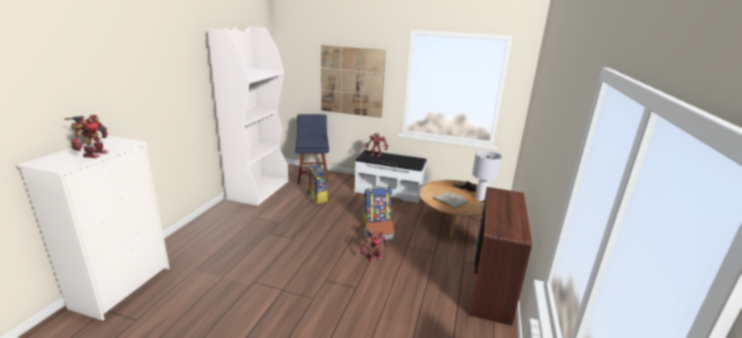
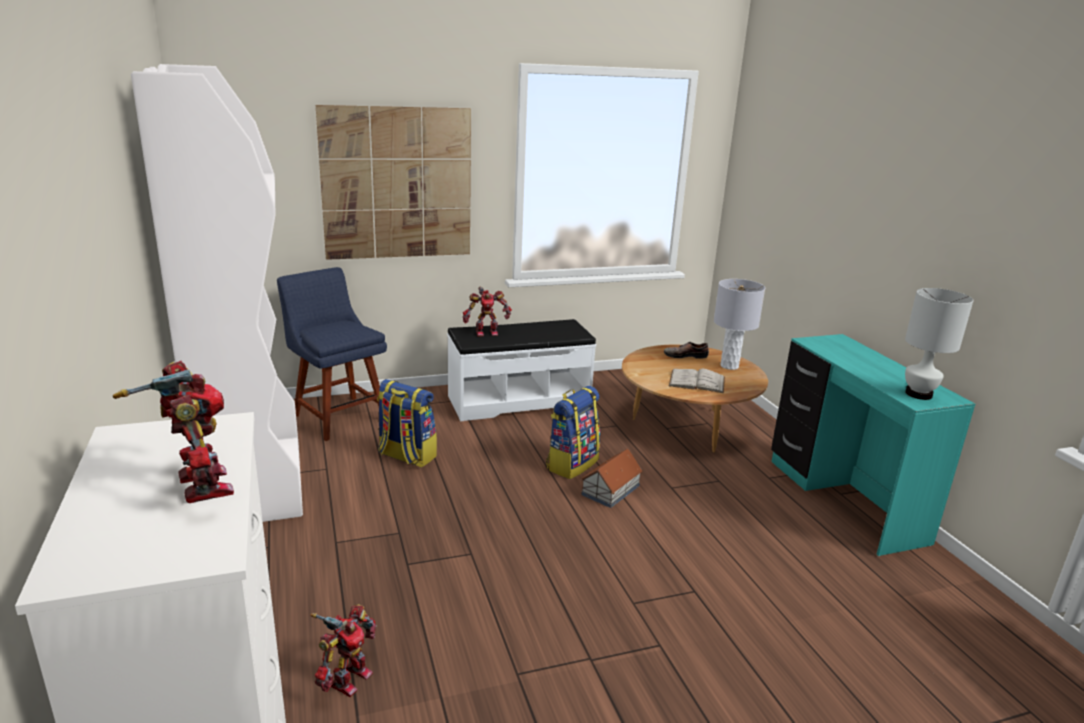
camera: 35 degrees left, 0 degrees up
(373, 257) = (649, 527): toy robot -> toy robot (348, 678)
(490, 285) = (843, 500): brown desk -> turquoise desk
(503, 229) = (918, 394): none -> white table lamp

